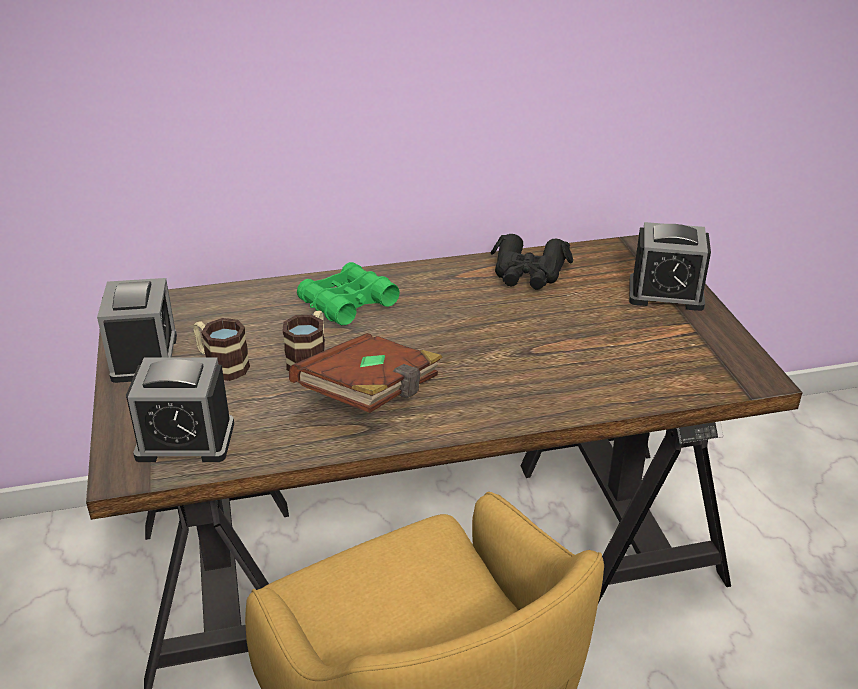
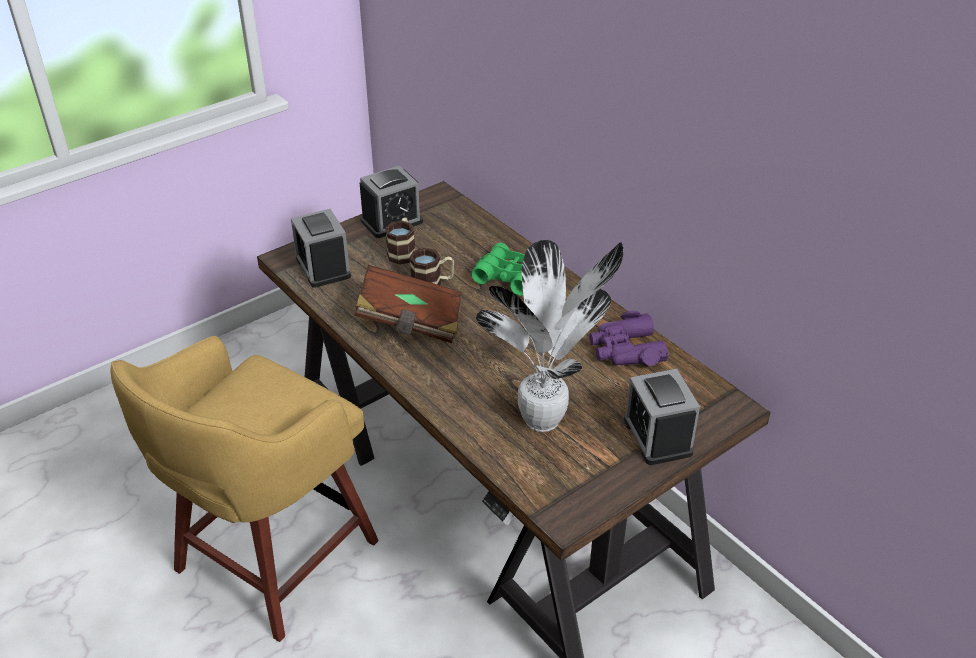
camera: 65 degrees right, 5 degrees up
(528, 272) = (626, 350): black binoculars -> purple binoculars
(610, 348) = (546, 421): none -> potted plant

